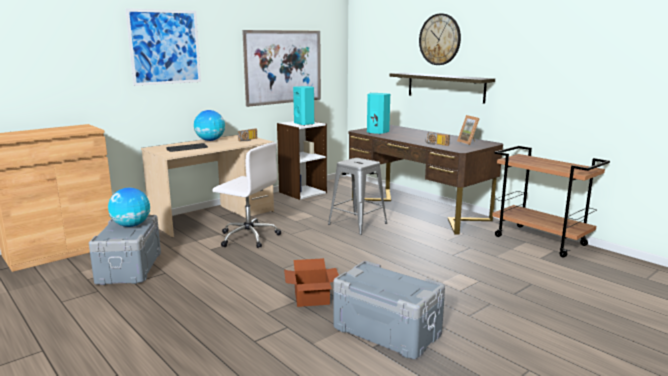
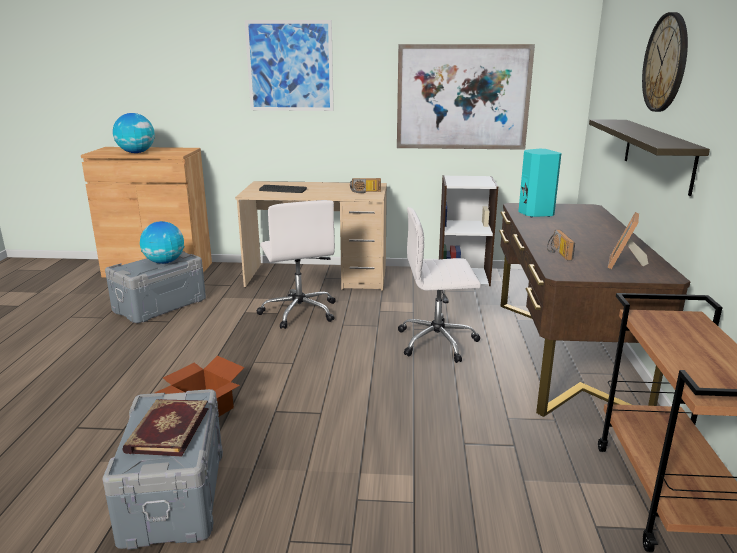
camera: 45 degrees right, 5 degrees up
(210, 140) = (330, 185): globe -> globe (136, 152)
(305, 124) = (469, 182): turquoise speaker -> none
(358, 224) = (438, 342): grey stool -> white office chair
(389, 282) = (167, 430): none -> book

